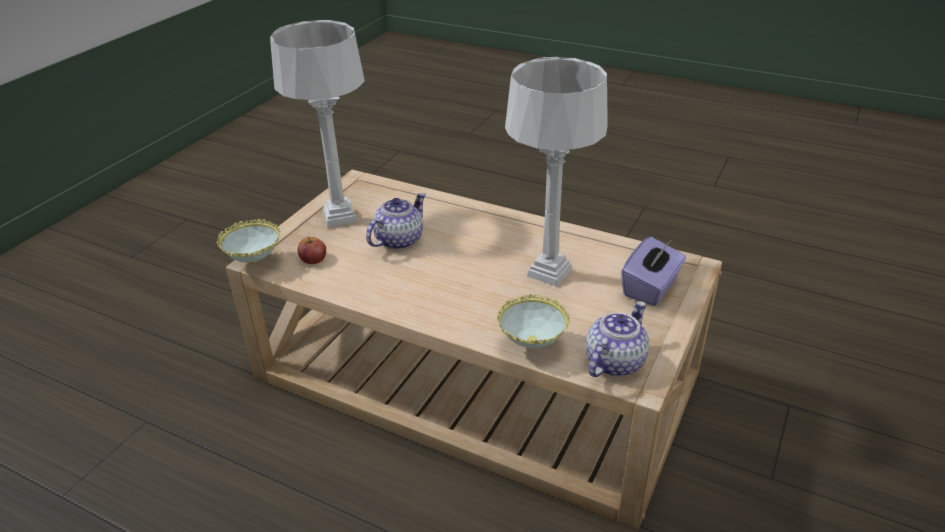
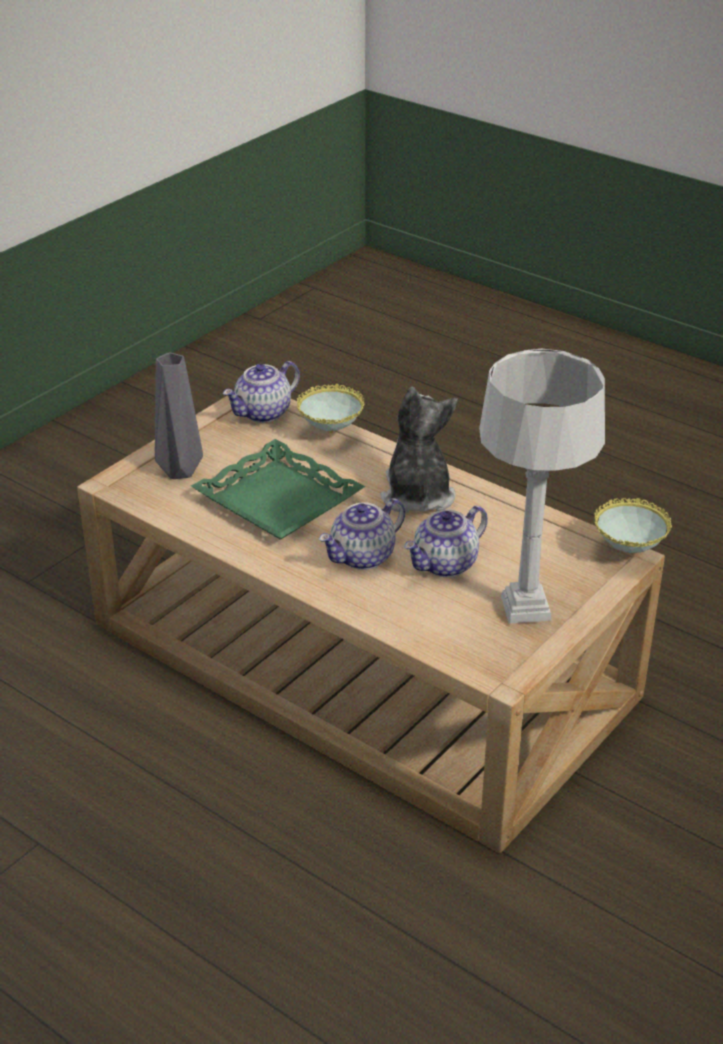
camera: 170 degrees left, 0 degrees up
(313, 259) = (555, 553): apple -> none
(430, 292) = (417, 495): none -> plush toy
(462, 237) = (363, 557): none -> teapot
(549, 272) = (277, 500): grey table lamp -> green tray
(651, 288) = (178, 470): purple tissue box -> grey vase

